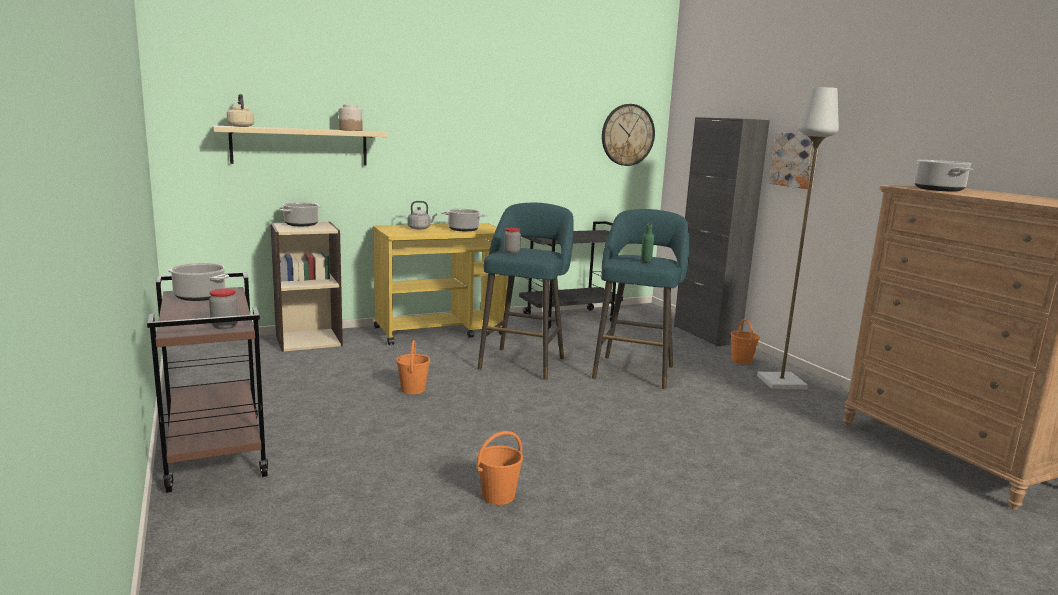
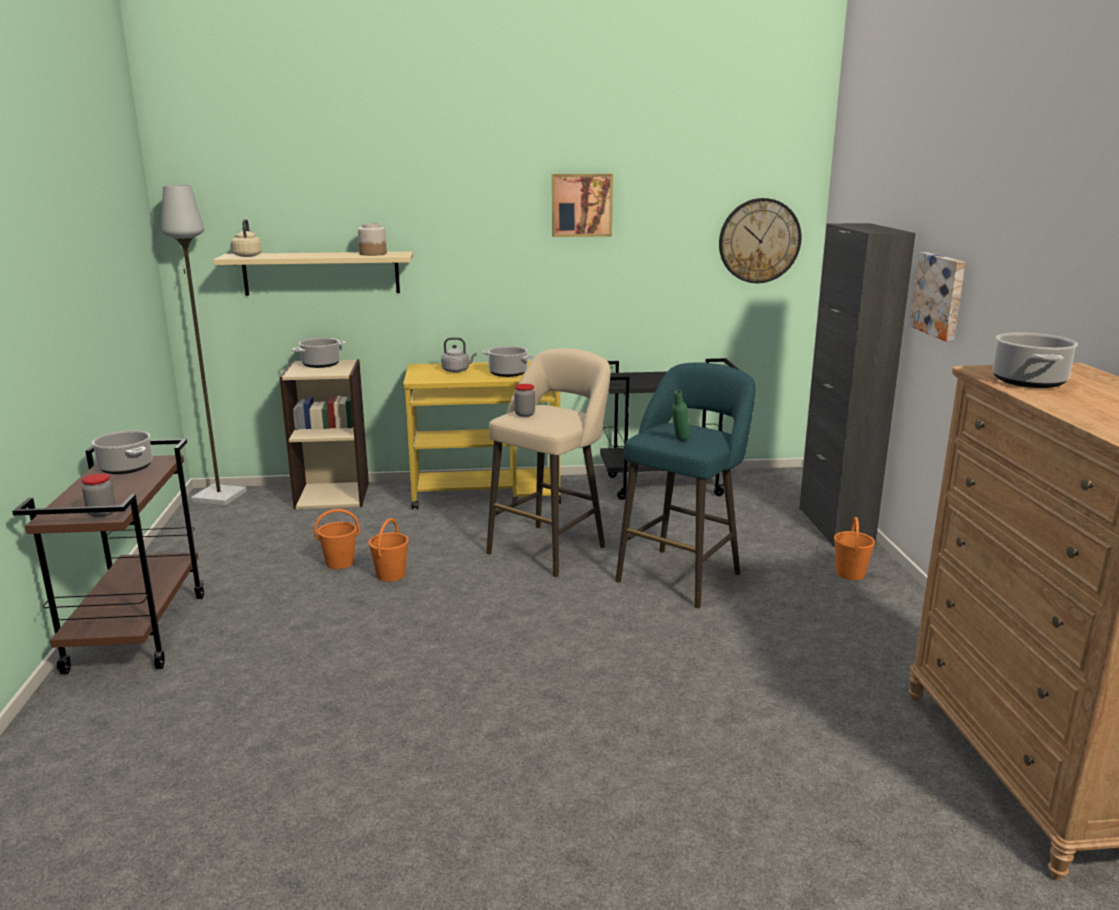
camera: 20 degrees right, 5 degrees up
(498, 496) = (367, 732): orange bucket -> orange bucket (339, 563)
(508, 101) = (581, 205): none -> picture
(524, 361) = (550, 547): turquoise stool -> beige stool
(781, 383) = (877, 616): grey floor lamp -> grey floor lamp (218, 497)

